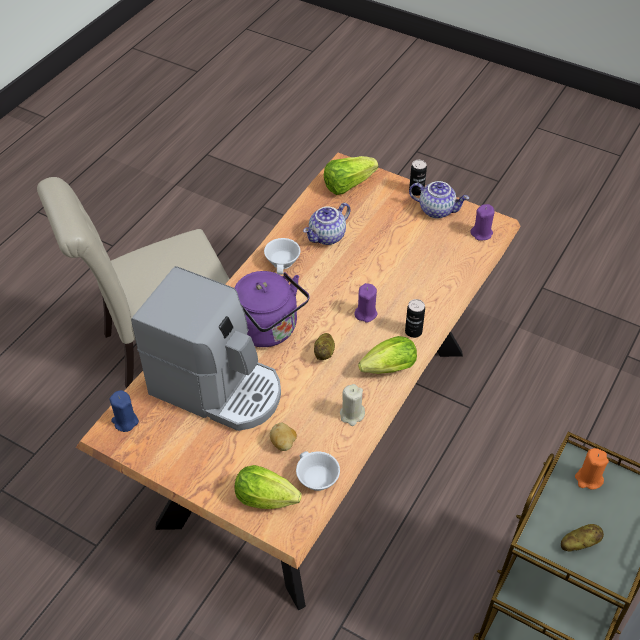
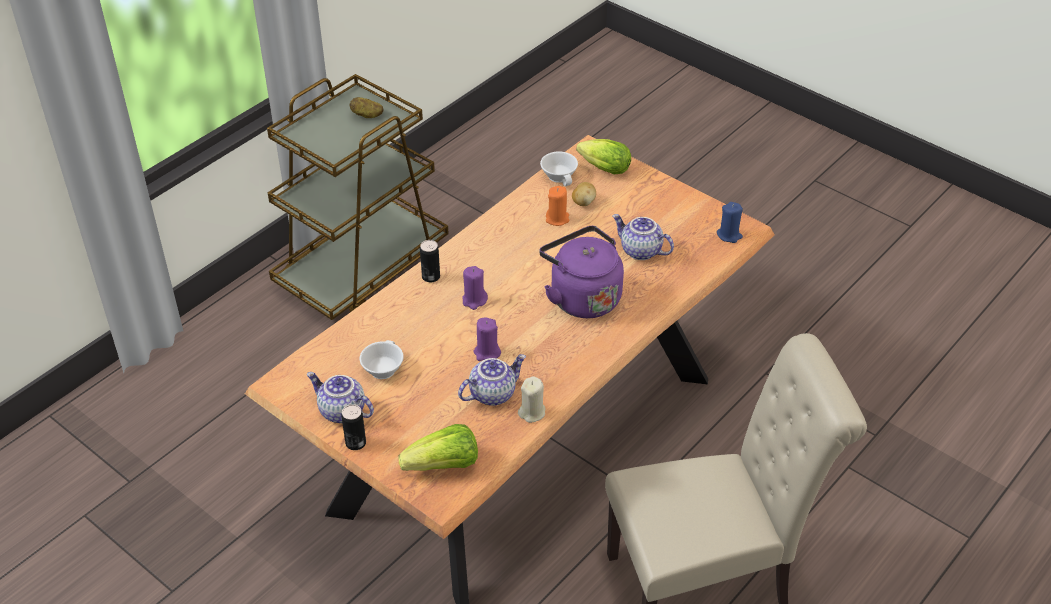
camera: 170 degrees left, 5 degrees down
(218, 388) = (640, 251): coffee machine -> teapot
(284, 262) = (552, 368): white cup -> white cup (381, 368)
(325, 353) = (528, 269): potato -> none
(352, 415) = (516, 216): beige candle -> beige candle (532, 412)
(386, 369) = (472, 247): lettuce -> none
(481, 233) = (302, 373): purple candle -> purple candle (487, 352)
(588, 479) = (333, 148): orange candle -> orange candle (557, 219)

